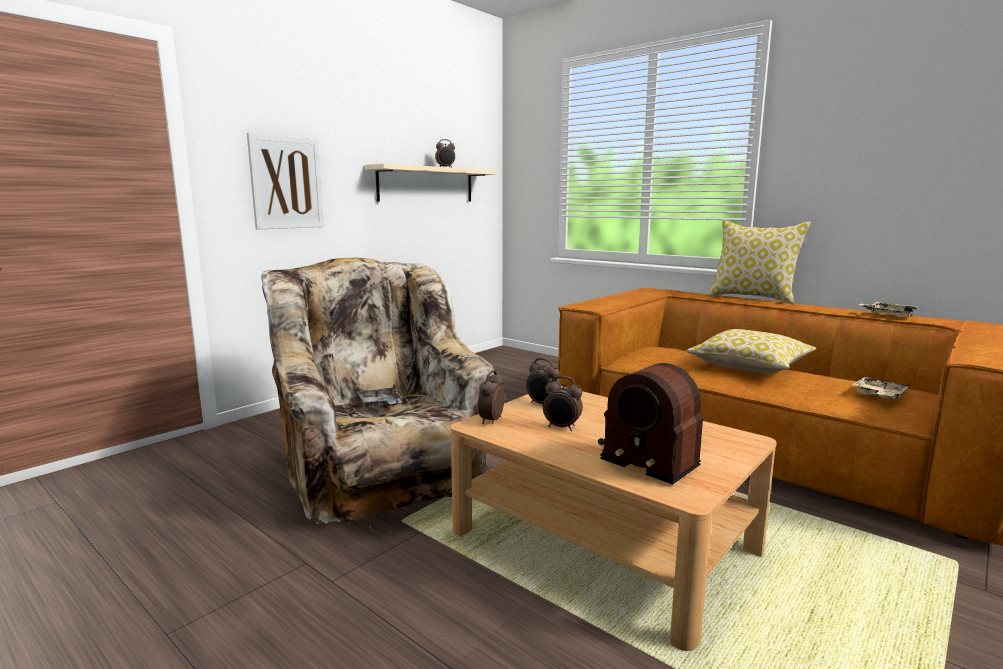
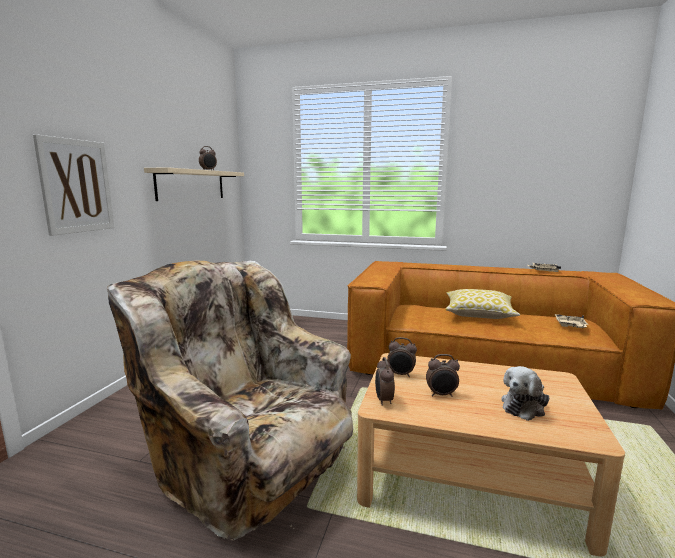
camera: 25 degrees left, 0 degrees up
(380, 405) = (248, 399): grey tray -> none
(647, 454) = (524, 406): radio -> plush toy
(753, 298) = (453, 264): pillow -> none

